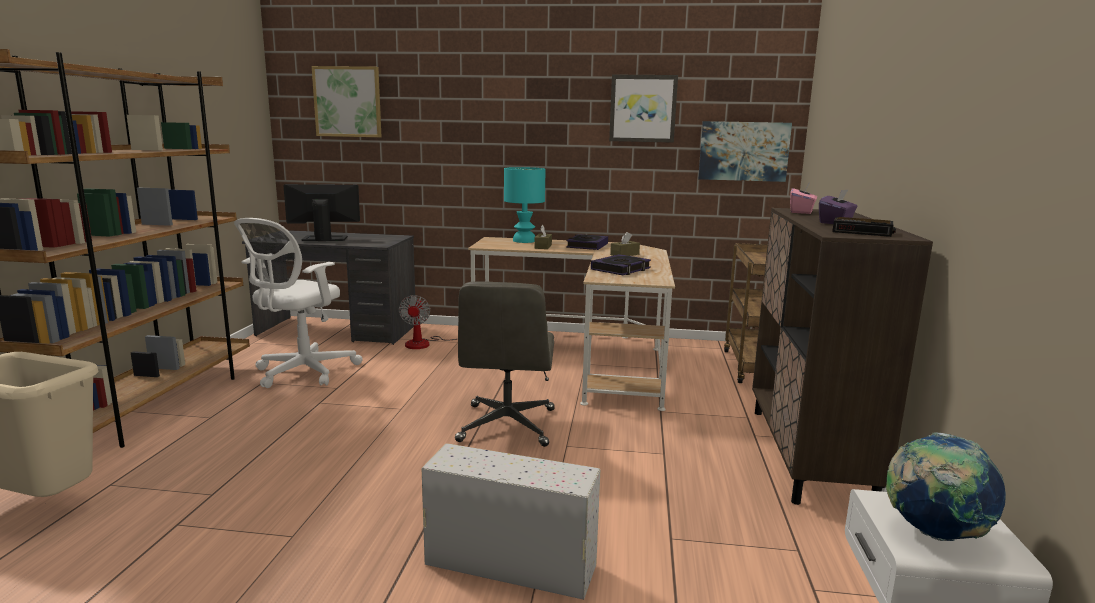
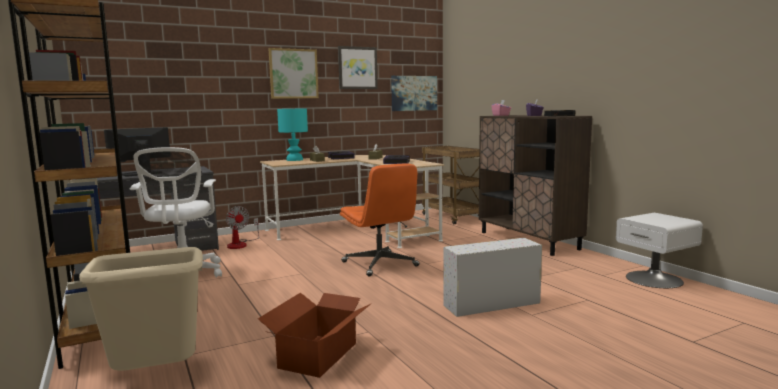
camera: 35 degrees left, 5 degrees down
(187, 548) = (319, 355): none -> cardboard box
(347, 102) = (137, 62): picture -> picture (293, 74)
(507, 426) = (380, 264): grey office chair -> orange office chair
(933, 533) = (661, 221): globe -> none

